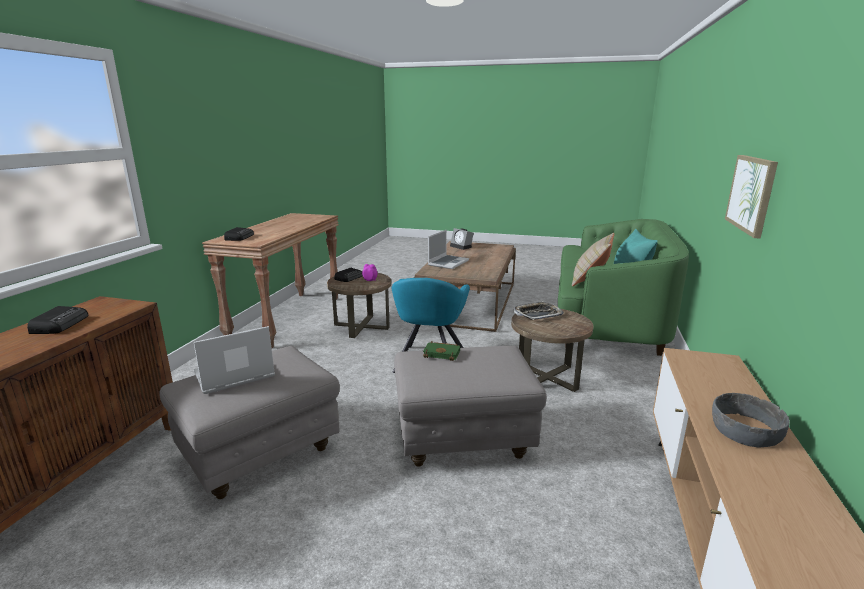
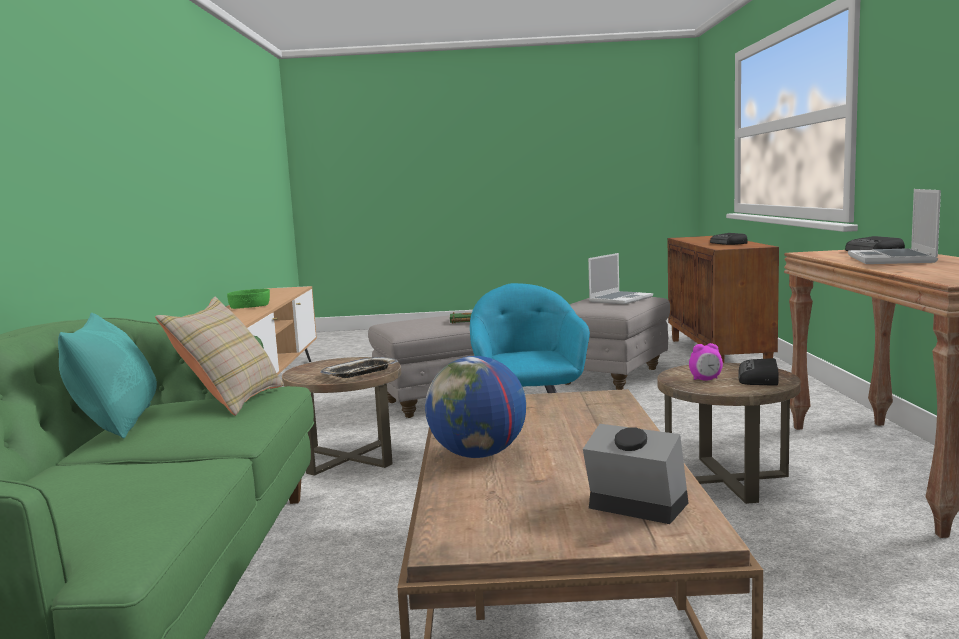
camera: 165 degrees right, 10 degrees down
(448, 263) = (592, 425): laptop -> laptop (892, 259)
(490, 259) = (478, 455): none -> globe
(745, 431) = (250, 306): grey bowl -> green bowl
(751, 194) = (125, 179): picture -> none

